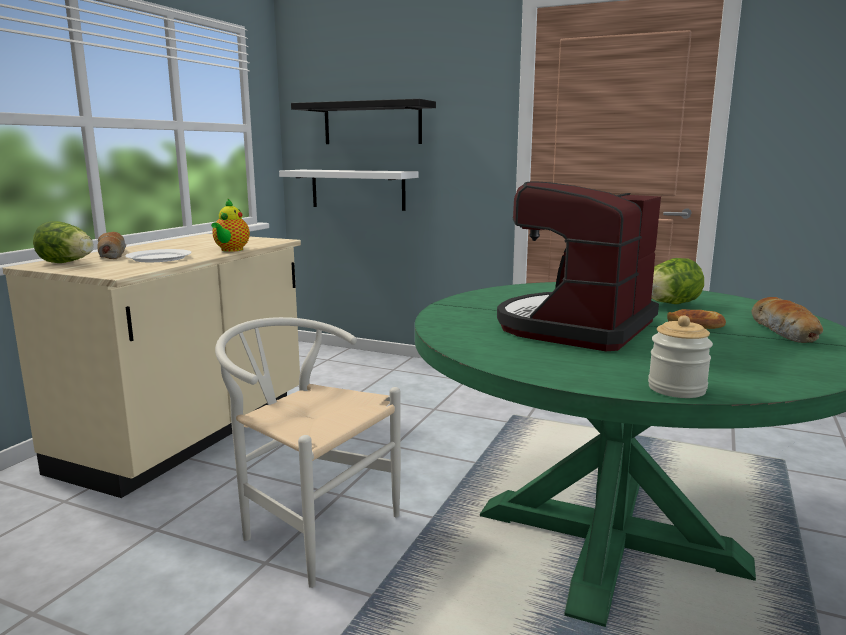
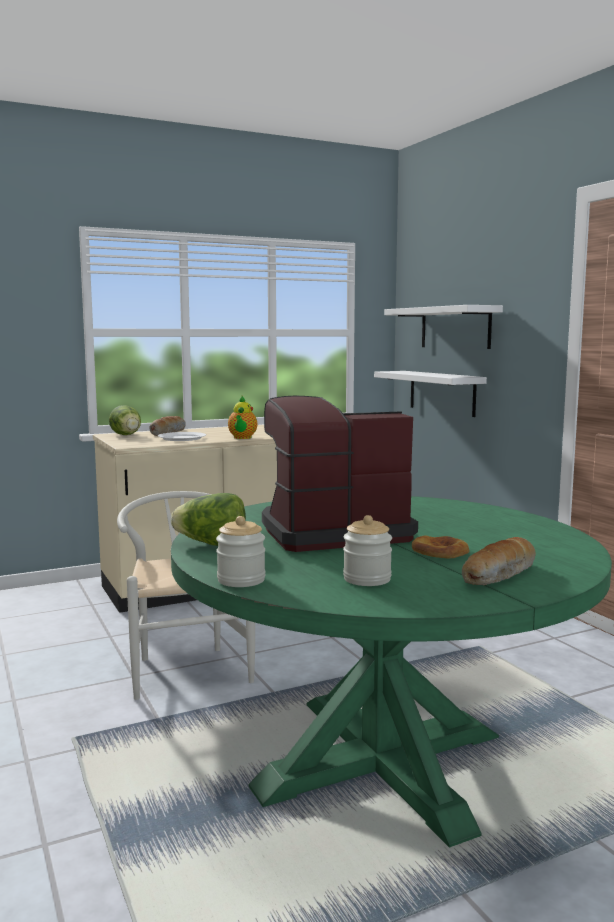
camera: 40 degrees right, 5 degrees down
(231, 250) = (242, 438): teapot -> teapot turned 45 degrees counterclockwise
(372, 123) = (455, 327): black shelf -> white shelf
(668, 304) = (486, 535): lettuce -> lettuce (211, 544)
(740, 358) = (367, 579): none -> jar

